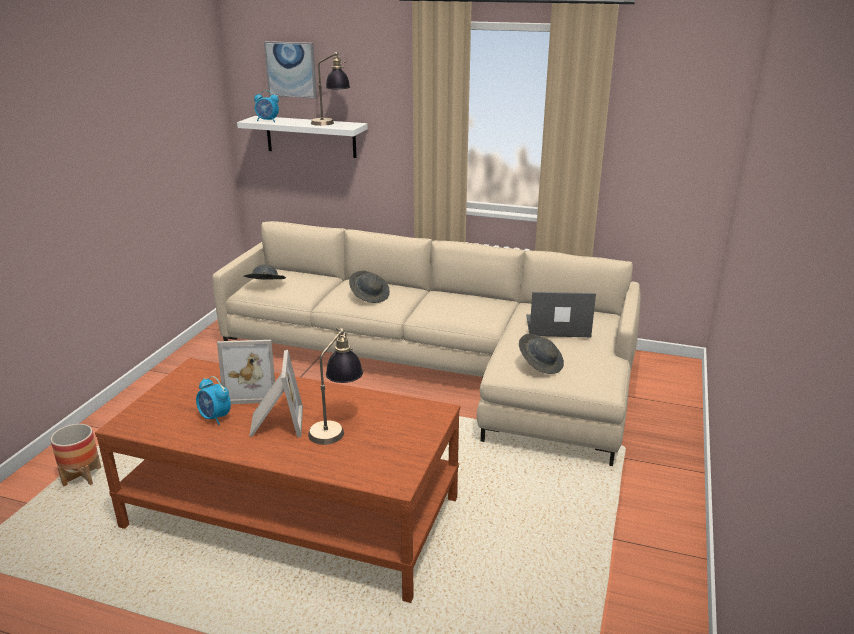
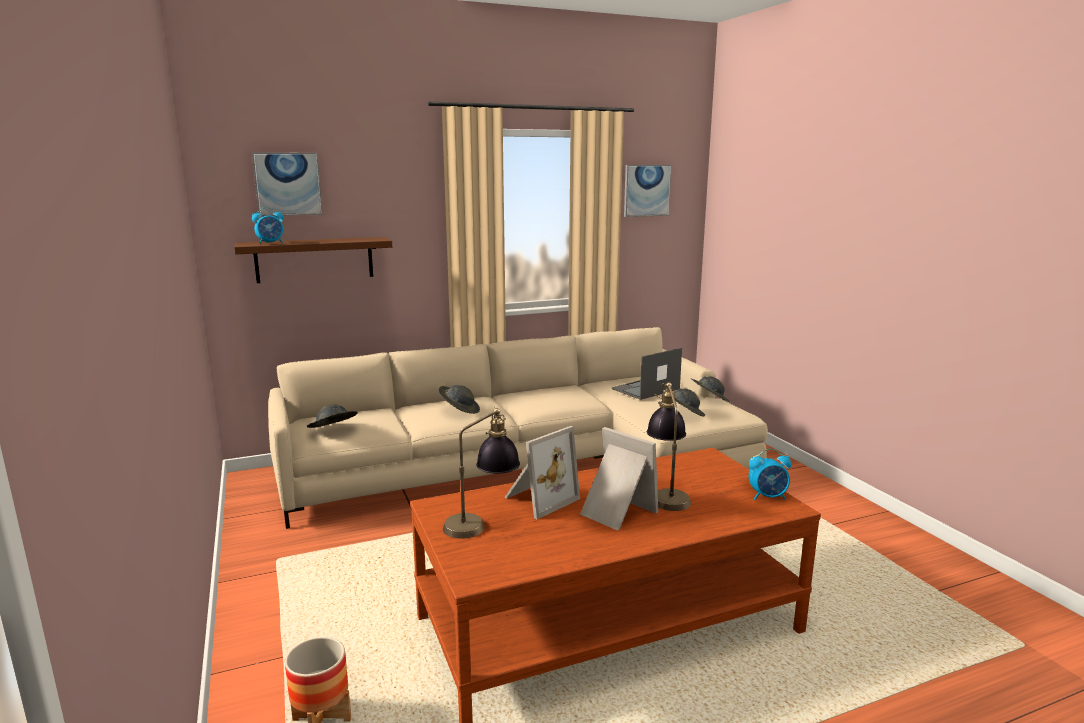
camera: 40 degrees left, 10 degrees down
(215, 417) = (554, 531): alarm clock -> alarm clock (768, 497)
(310, 137) = (314, 259): white shelf -> brown shelf
(331, 124) = (352, 239): table lamp -> table lamp (482, 525)
(598, 359) = (709, 400): none -> grey hat
(657, 98) = (646, 190): none -> picture

